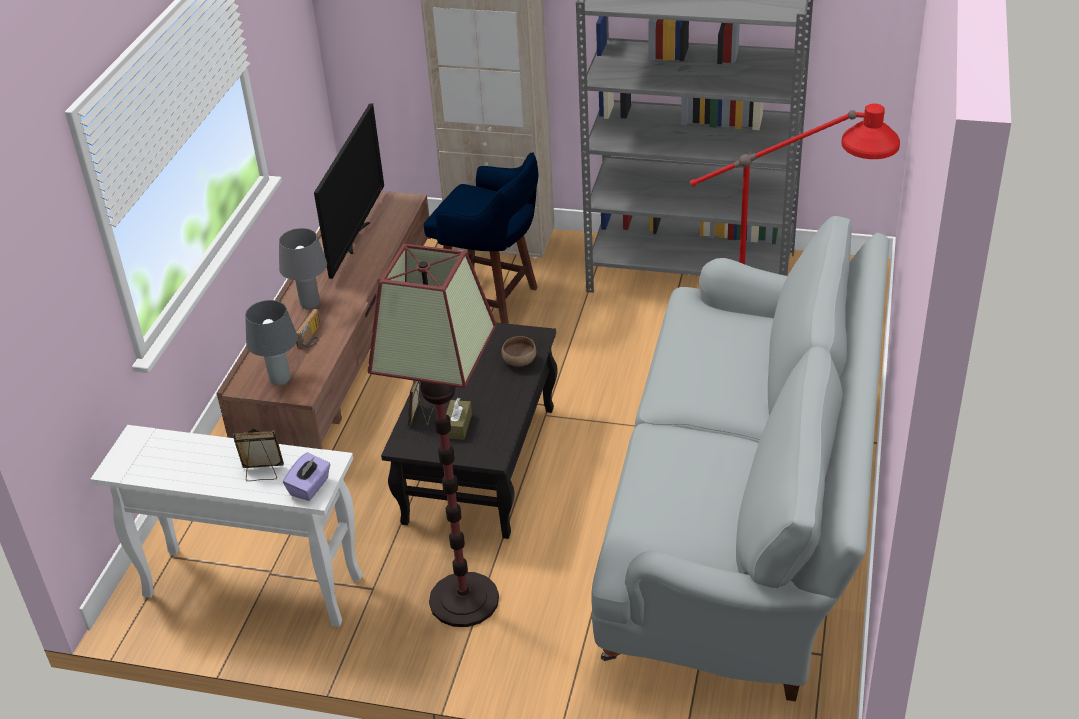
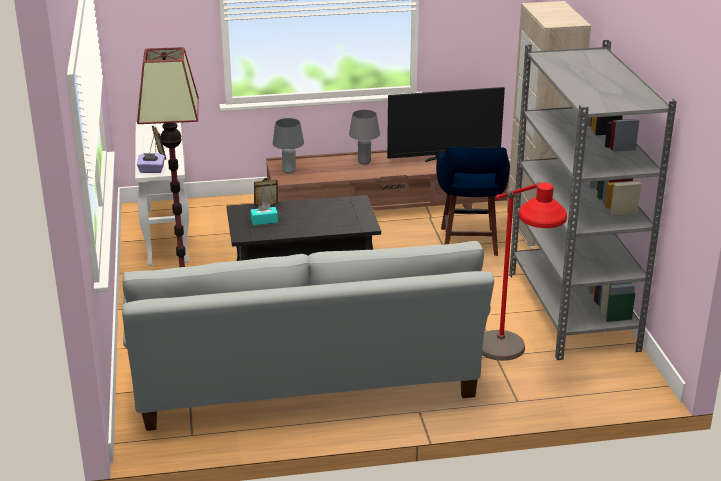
camera: 65 degrees right, 10 degrees down
(312, 337) = (333, 170): radio -> none
(458, 426) = (264, 220): brown tissue box -> turquoise tissue box
(520, 362) = (337, 226): brown bowl -> none

